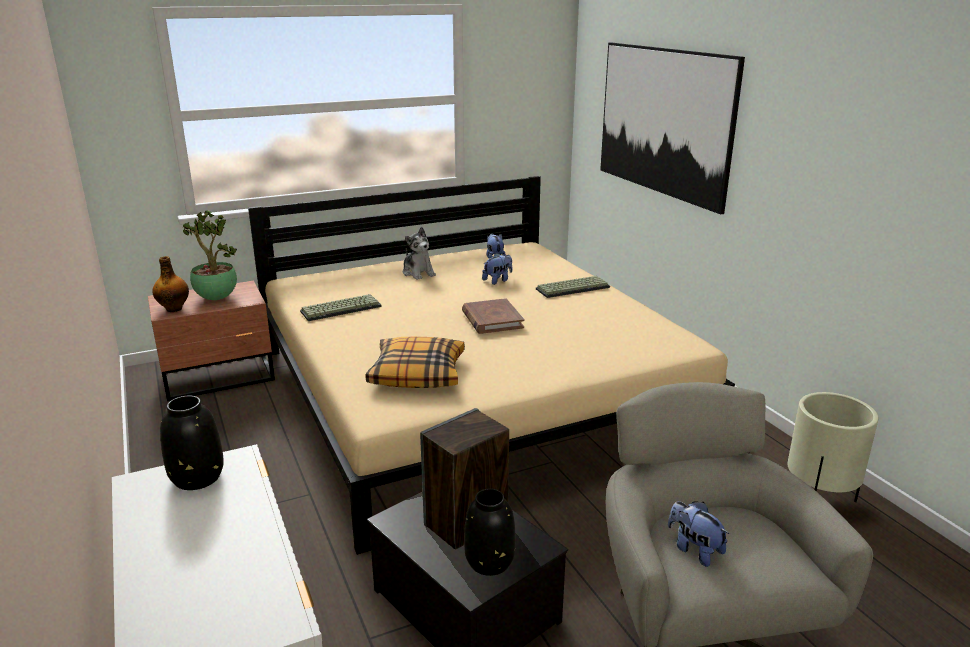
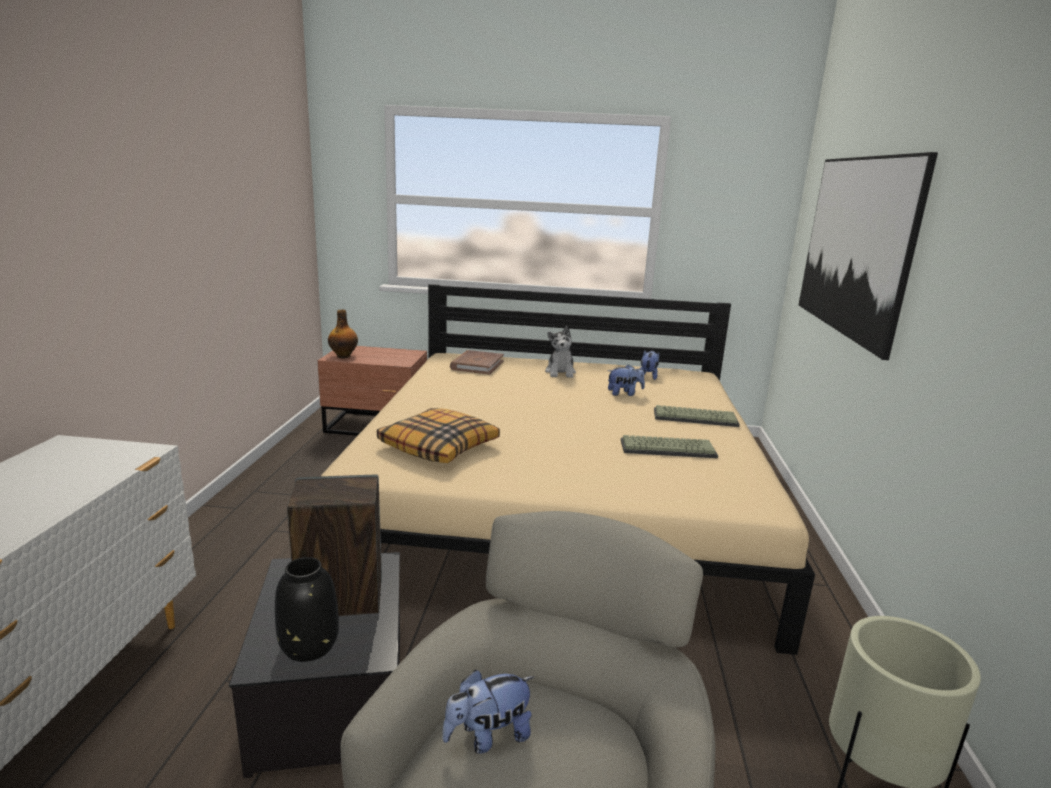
camera: 30 degrees right, 5 degrees down
(197, 477) = (98, 453): black vase -> none
(215, 298) = (381, 356): potted plant -> none
(341, 308) = (455, 382): keyboard -> keyboard (668, 448)
(492, 319) = (571, 423): brown book -> brown book (477, 365)
(694, 549) = (488, 736): plush toy -> plush toy turned 105 degrees counterclockwise

